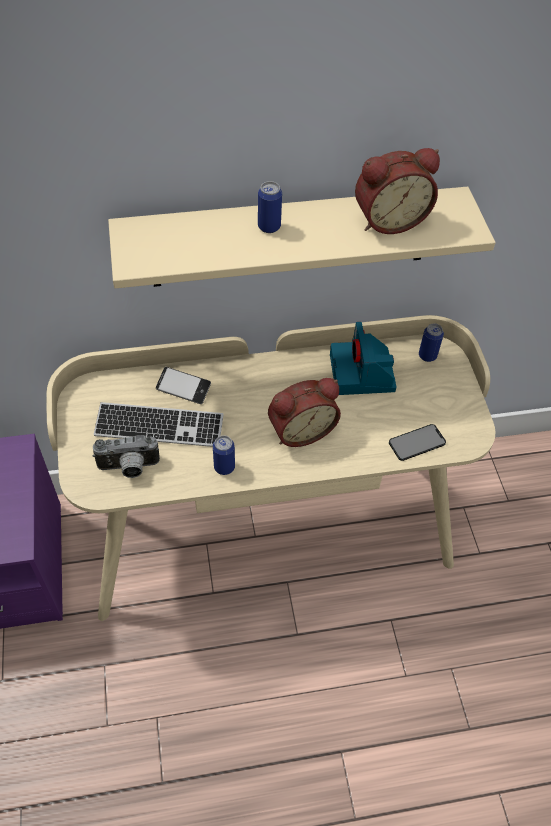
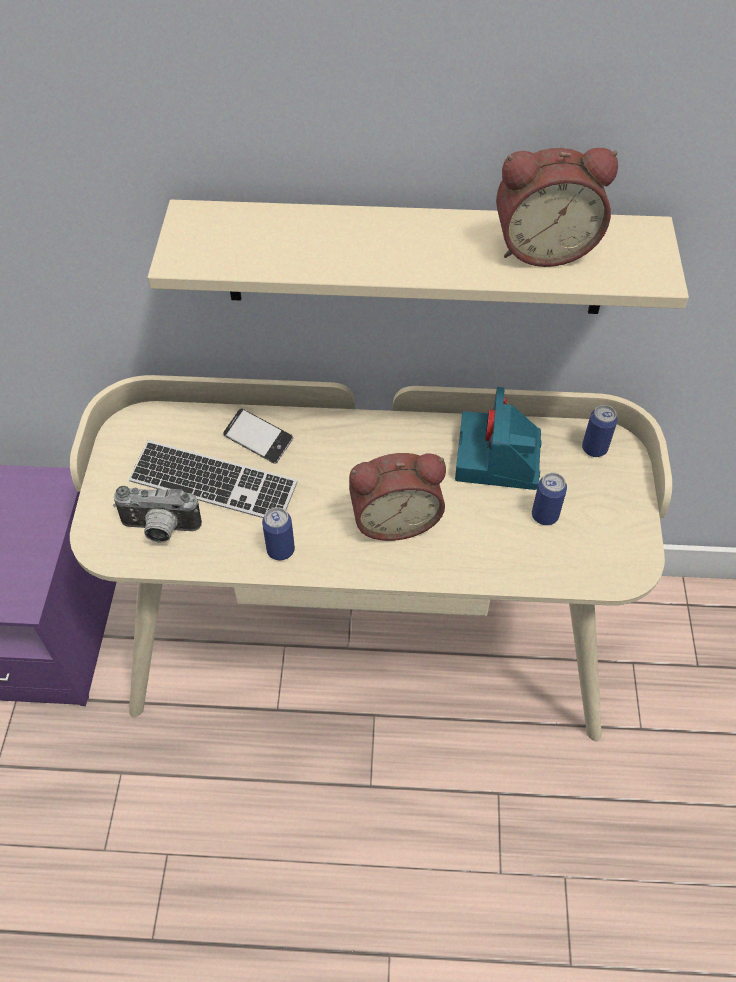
camera: 15 degrees right, 0 degrees up
(269, 227) = (374, 235): can -> can (544, 516)
(417, 442) = (548, 563): phone -> none

